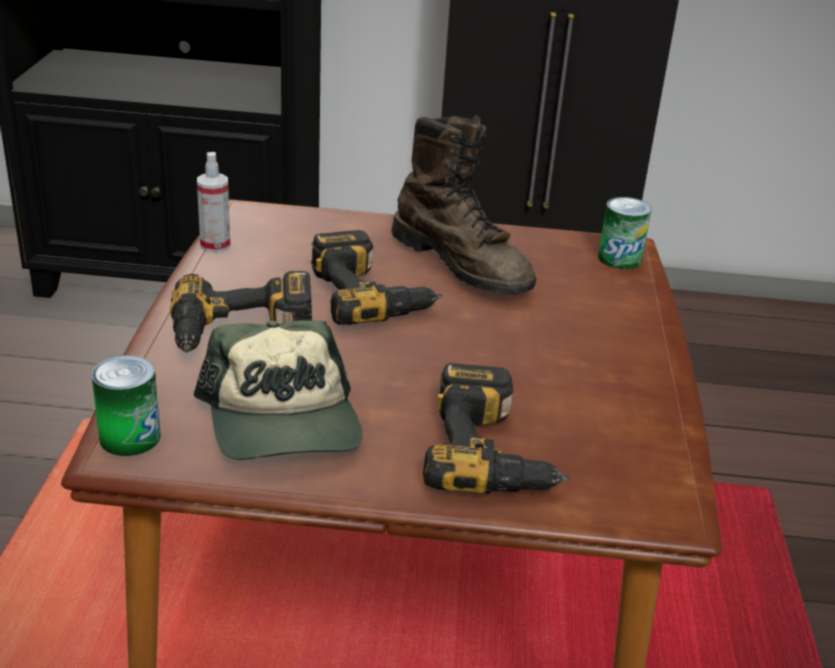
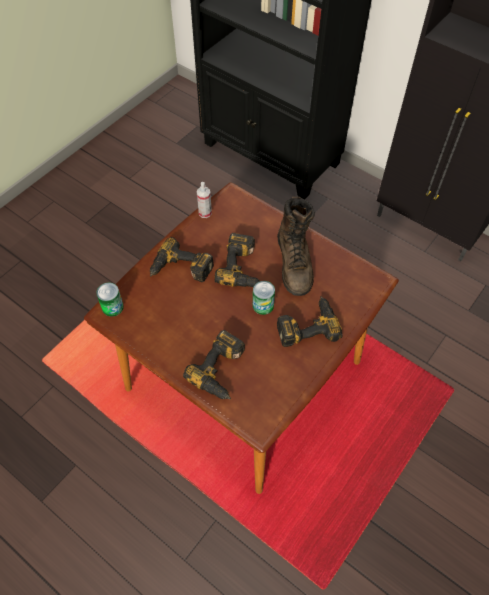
camera: 35 degrees right, 25 degrees up
(283, 421) = (164, 322): cap -> none
(576, 333) = (306, 325): none -> power drill
(619, 258) = (368, 287): can -> can (263, 305)

